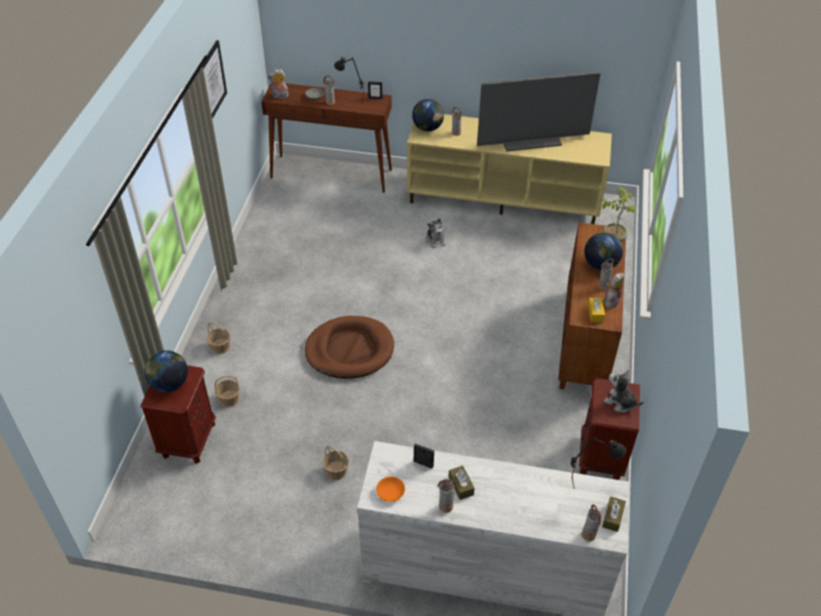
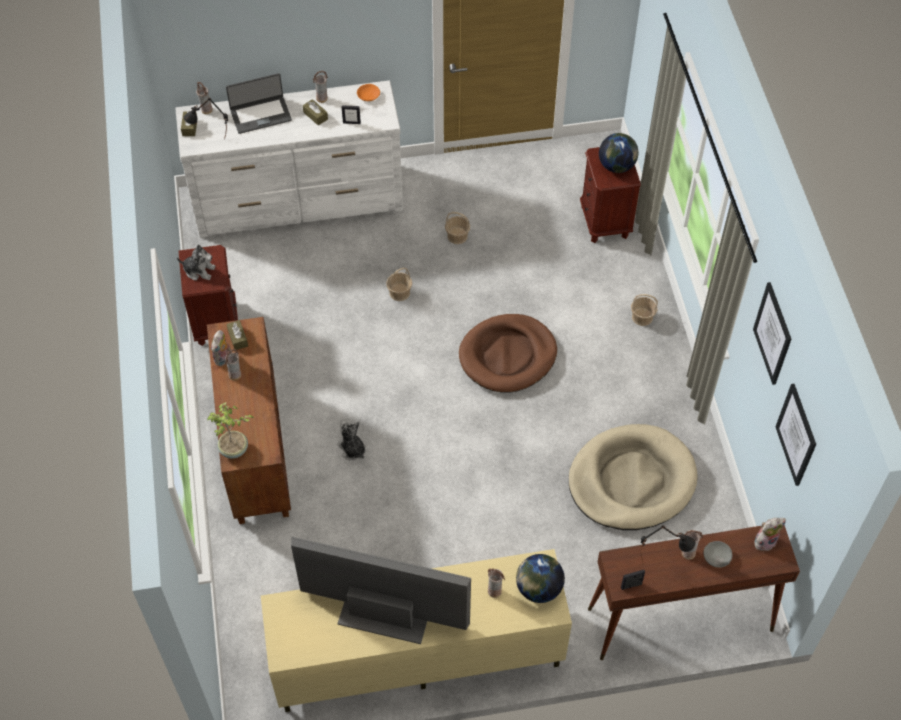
camera: 160 degrees right, 10 degrees up
(229, 399) = (595, 268): basket -> basket (399, 292)
(238, 62) = (796, 435): none -> picture
(310, 245) = (631, 480): none -> beige dog bed
(435, 240) = (481, 543): plush toy -> plush toy (352, 449)
(524, 508) = (260, 115): none -> laptop
(531, 140) = (383, 614): television -> television turned 45 degrees clockwise
(595, 313) = (238, 338): yellow tissue box -> brown tissue box
(600, 264) = (243, 405): globe -> none

